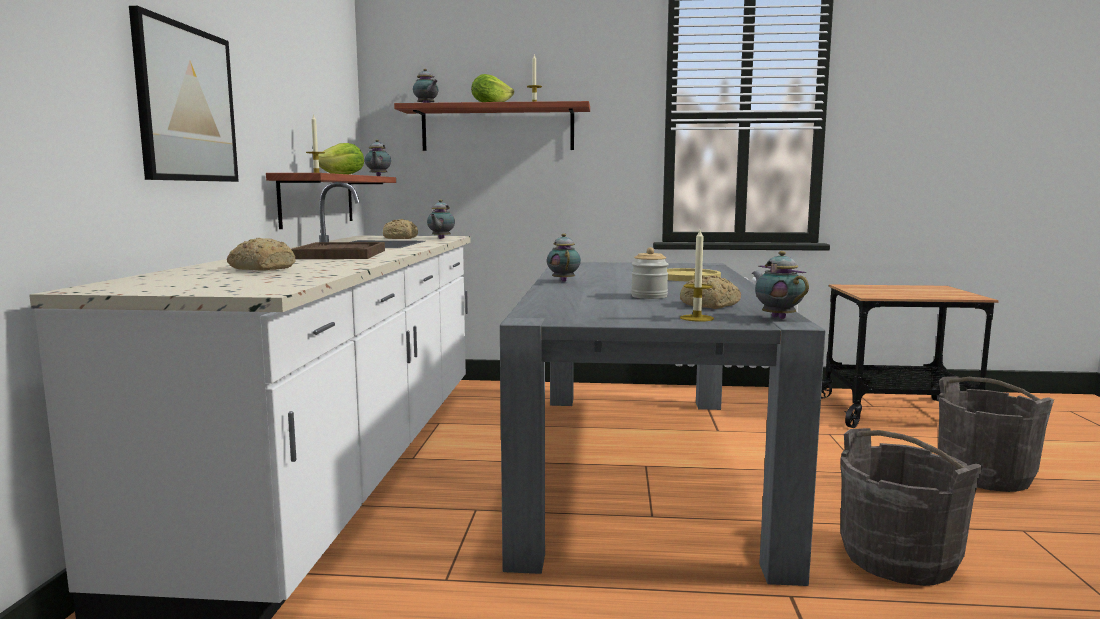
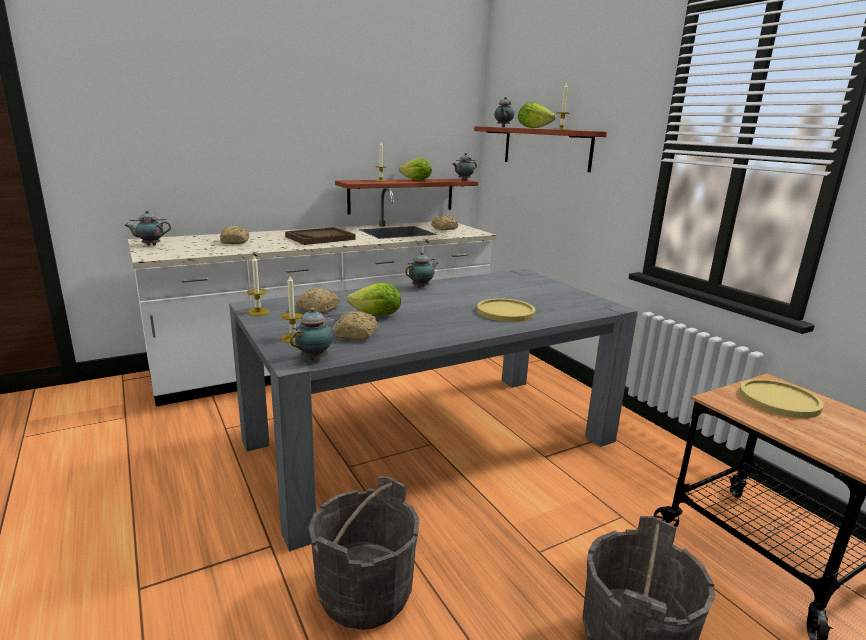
camera: 55 degrees right, 10 degrees up
(186, 104) = (255, 147): picture -> none
(440, 238) = (456, 234): teapot -> teapot (150, 245)
(568, 319) = (258, 312): none -> candle
(590, 305) = (318, 308): none -> bread
(649, 296) = (377, 315): jar -> lettuce
(877, 289) = (779, 400): none -> yellow plate

